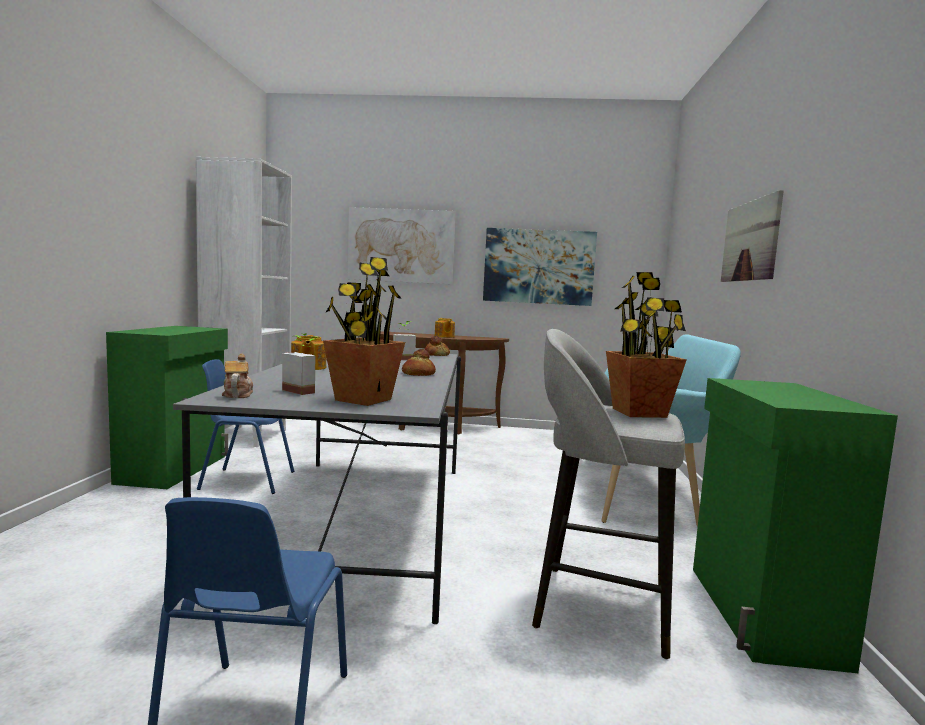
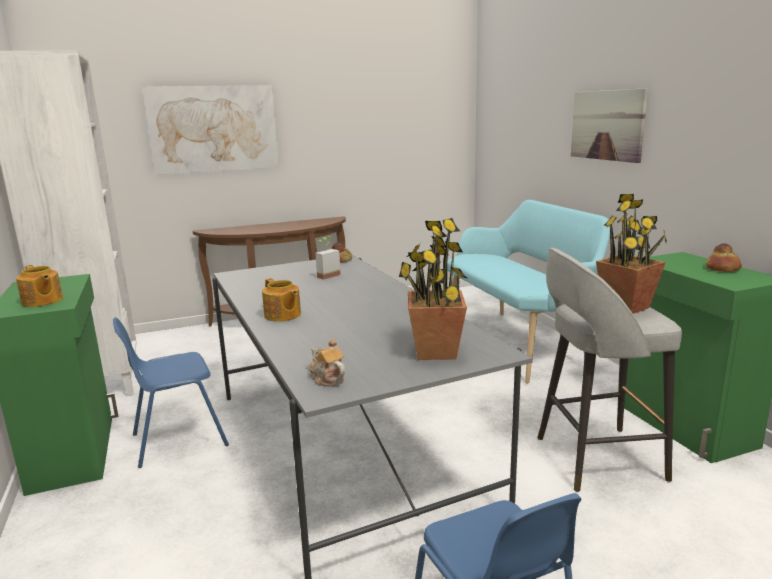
camera: 25 degrees left, 10 degrees up
(304, 390) = (363, 354): potted plant -> none
(418, 374) = (391, 298): bread -> bread (723, 269)
(444, 336) = (287, 226): teapot -> teapot (42, 301)
(538, 267) = (364, 139): picture -> none

